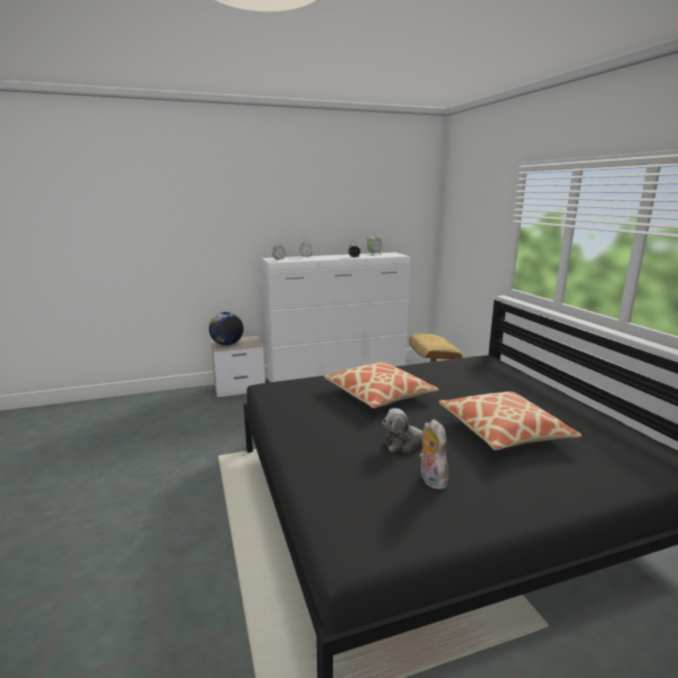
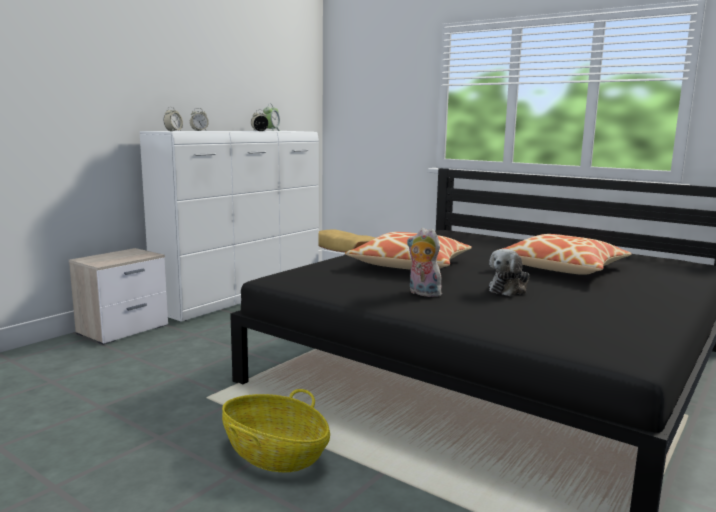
camera: 35 degrees left, 5 degrees down
(200, 513) = (275, 454): none -> basket
(227, 344) = (108, 260): globe -> none
(430, 479) = (577, 304): plush toy -> plush toy (422, 293)

